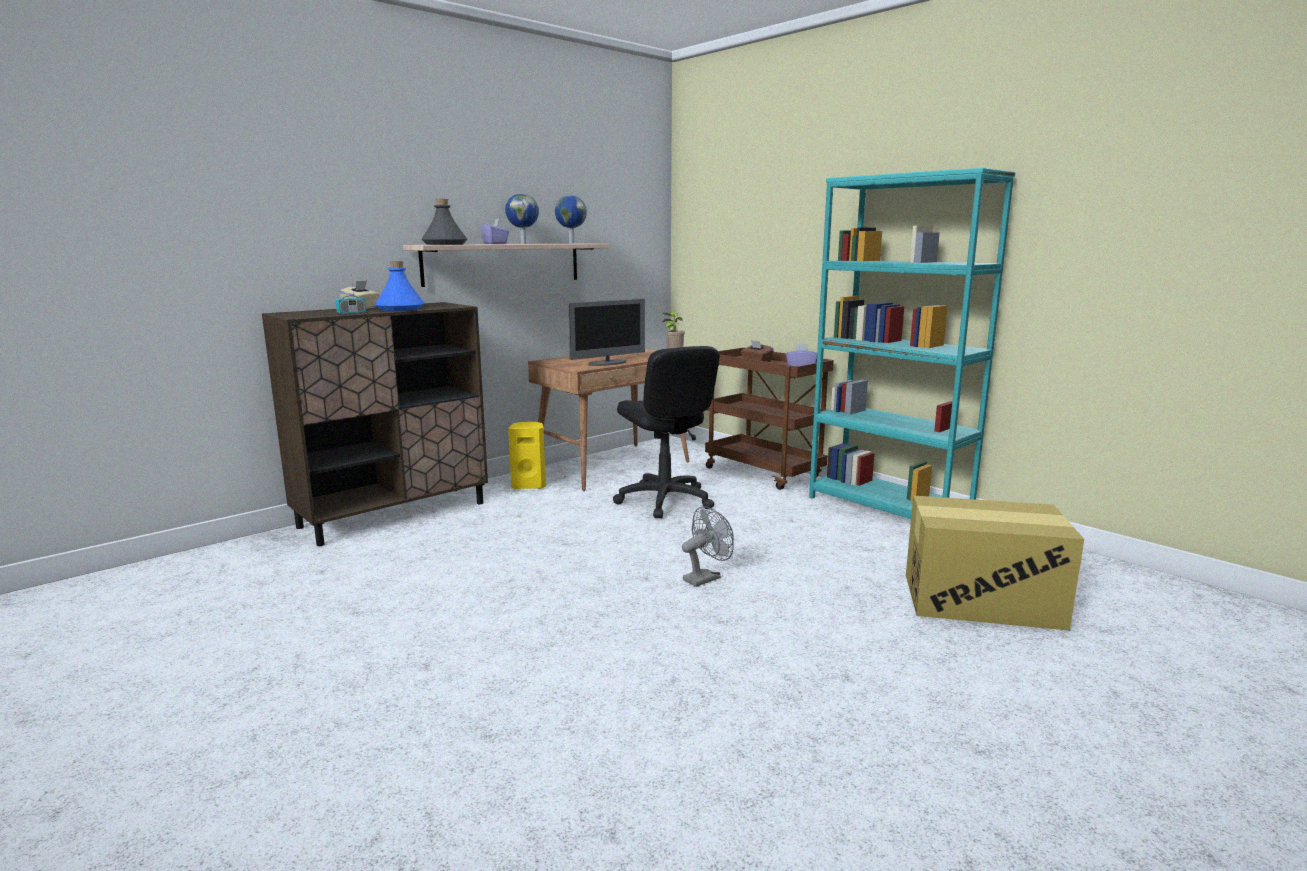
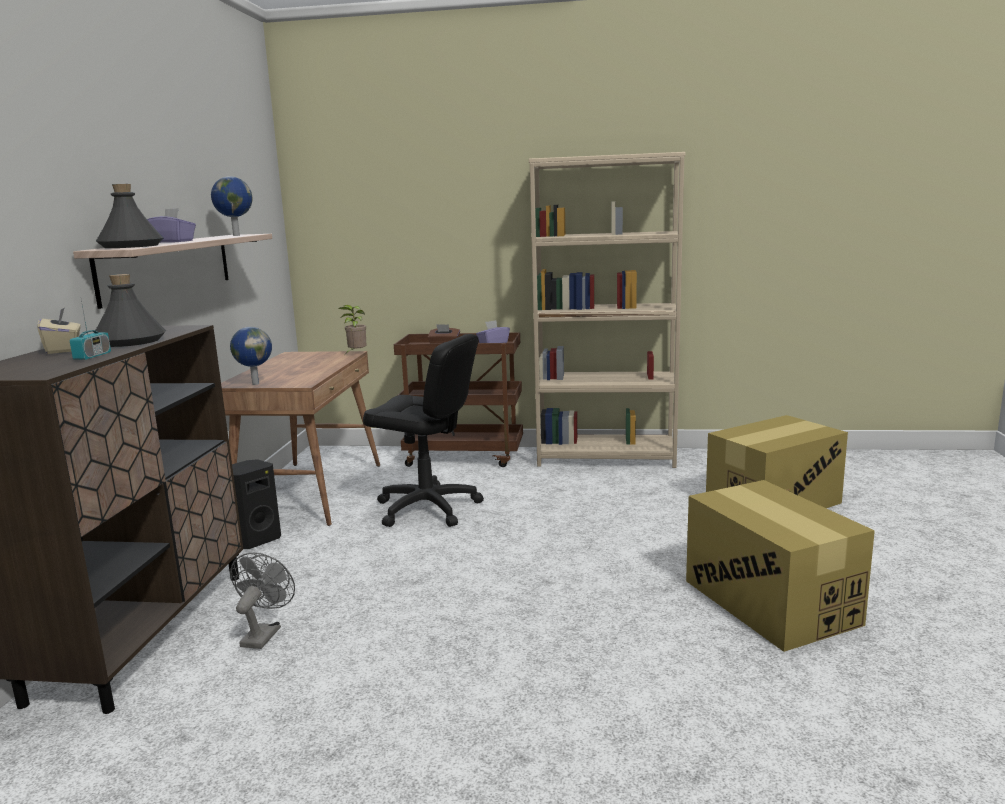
camera: 40 degrees left, 0 degrees up
(400, 309) = (131, 341): blue bottle -> grey bottle
(523, 243) = (195, 239): globe -> globe (255, 384)
(529, 485) = (256, 540): yellow speaker -> black speaker
(608, 363) = (313, 373): monitor -> none
(706, 577) = (589, 560): grey fan -> grey fan (263, 633)
(789, 670) = (770, 602): none -> cardboard box
(888, 509) = (606, 457): turquoise bookcase -> beige bookcase

